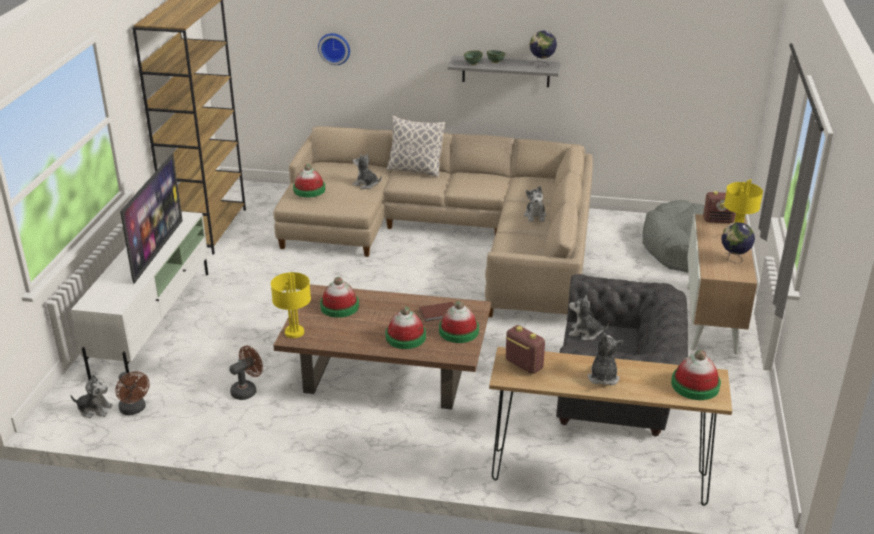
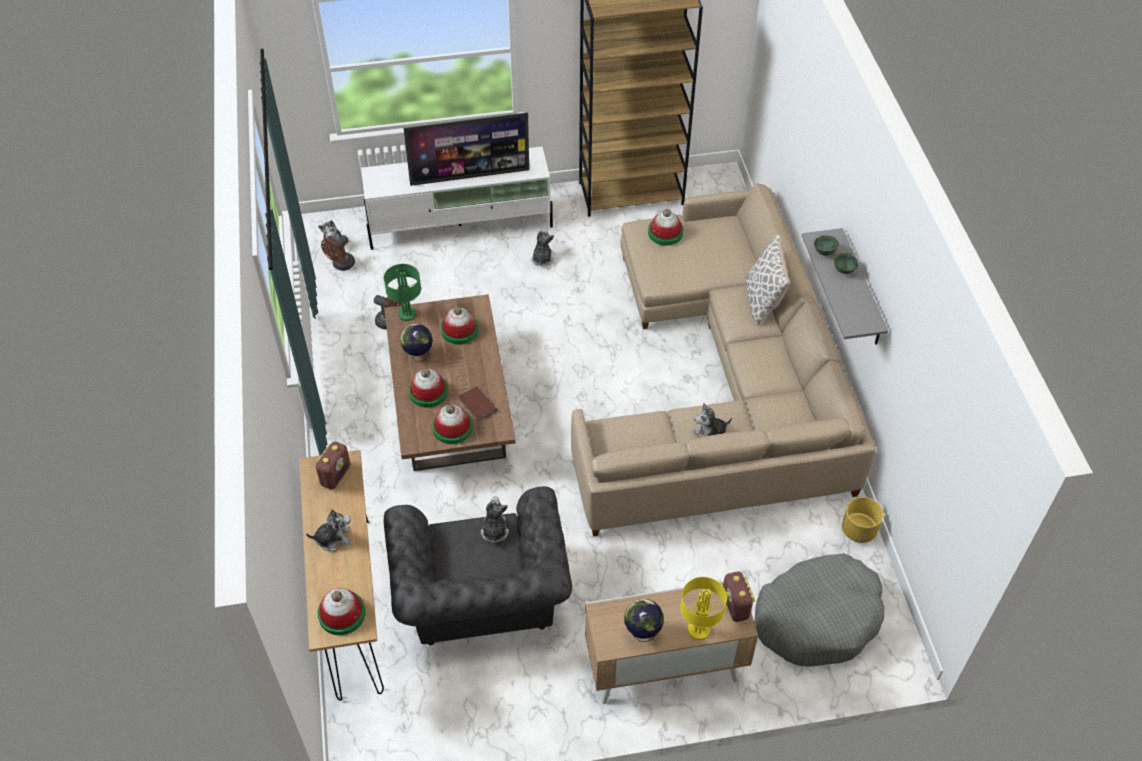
camera: 70 degrees right, 20 degrees up
(294, 332) = (407, 314): yellow table lamp -> green table lamp
(334, 48) = (798, 127): wall clock -> none
(366, 184) = (705, 272): plush toy -> plush toy (542, 259)
(542, 64) = (864, 315): globe -> globe (418, 356)
(616, 217) = (859, 530): none -> yellow planter

